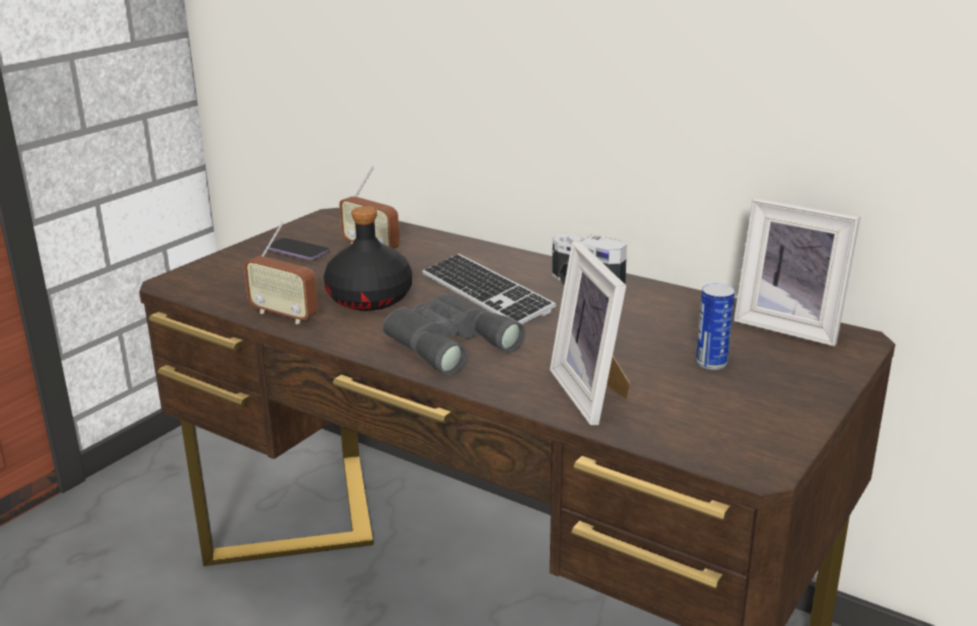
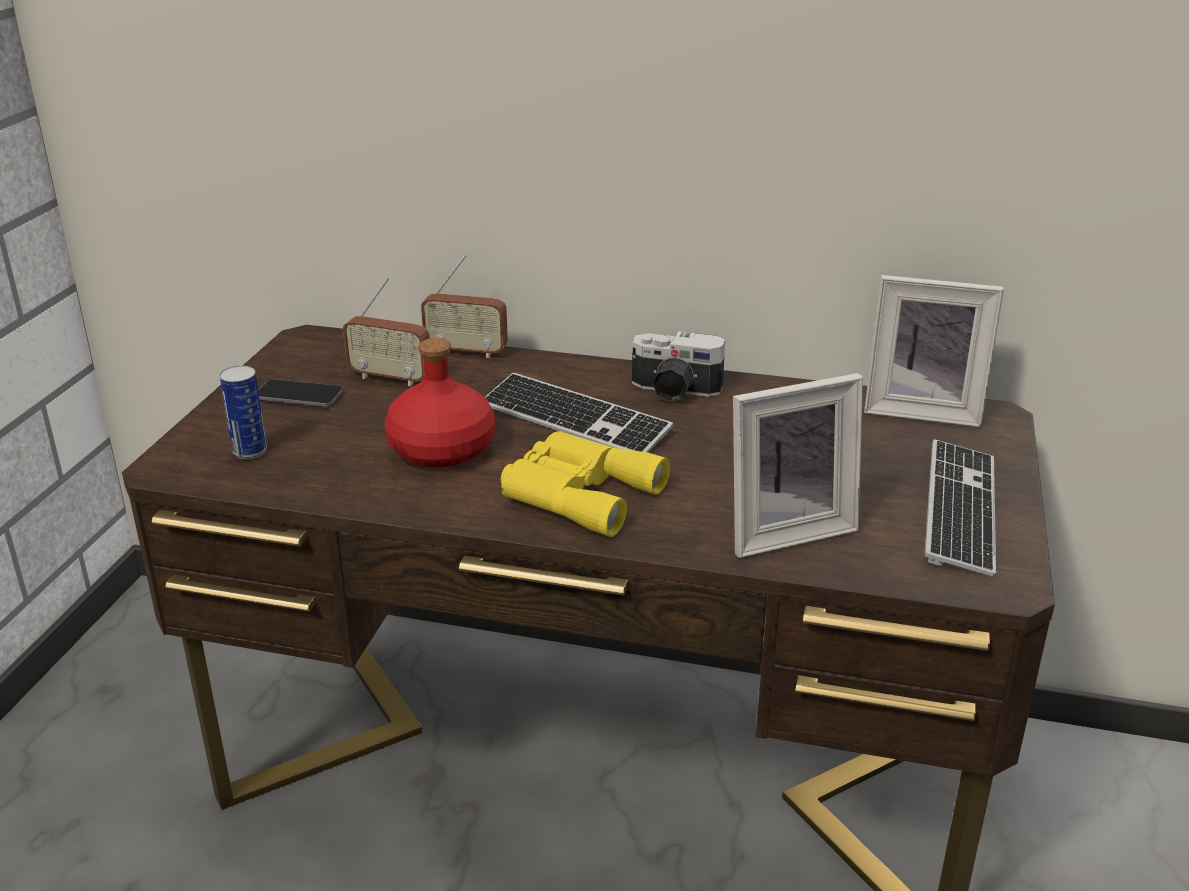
camera: 20 degrees left, 5 degrees up
(284, 315) = (352, 490): radio -> radio (466, 352)
(369, 299) = (442, 450): black bottle -> red bottle
(447, 341) = (577, 492): grey binoculars -> yellow binoculars
(593, 393) = (785, 530): picture frame -> picture frame turned 75 degrees counterclockwise
(711, 363) = (877, 469): can -> can (250, 452)
(762, 404) = (960, 509): none -> keyboard

